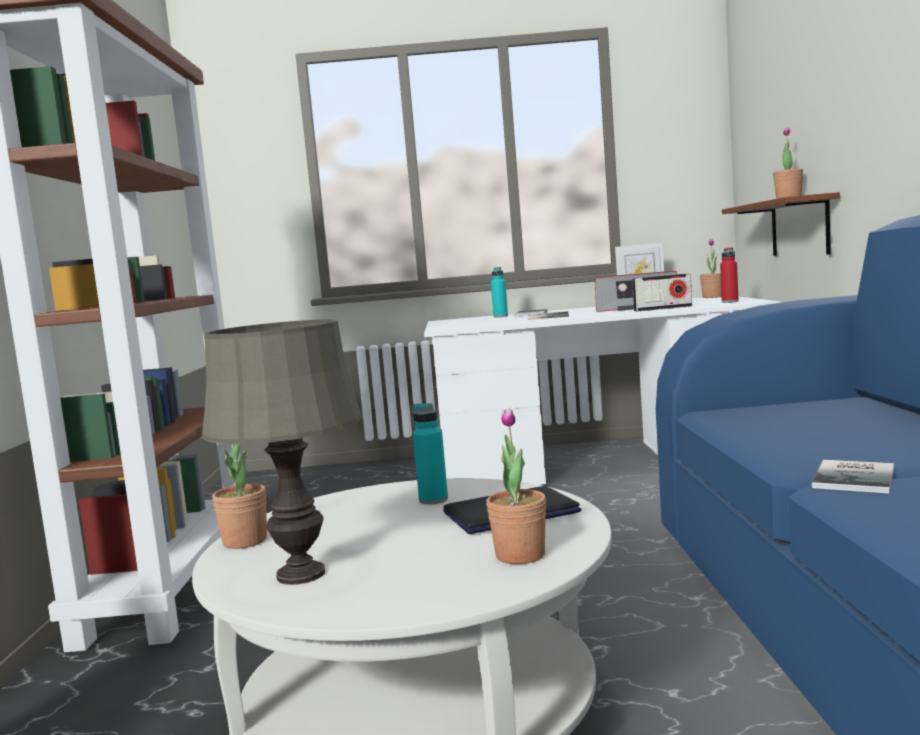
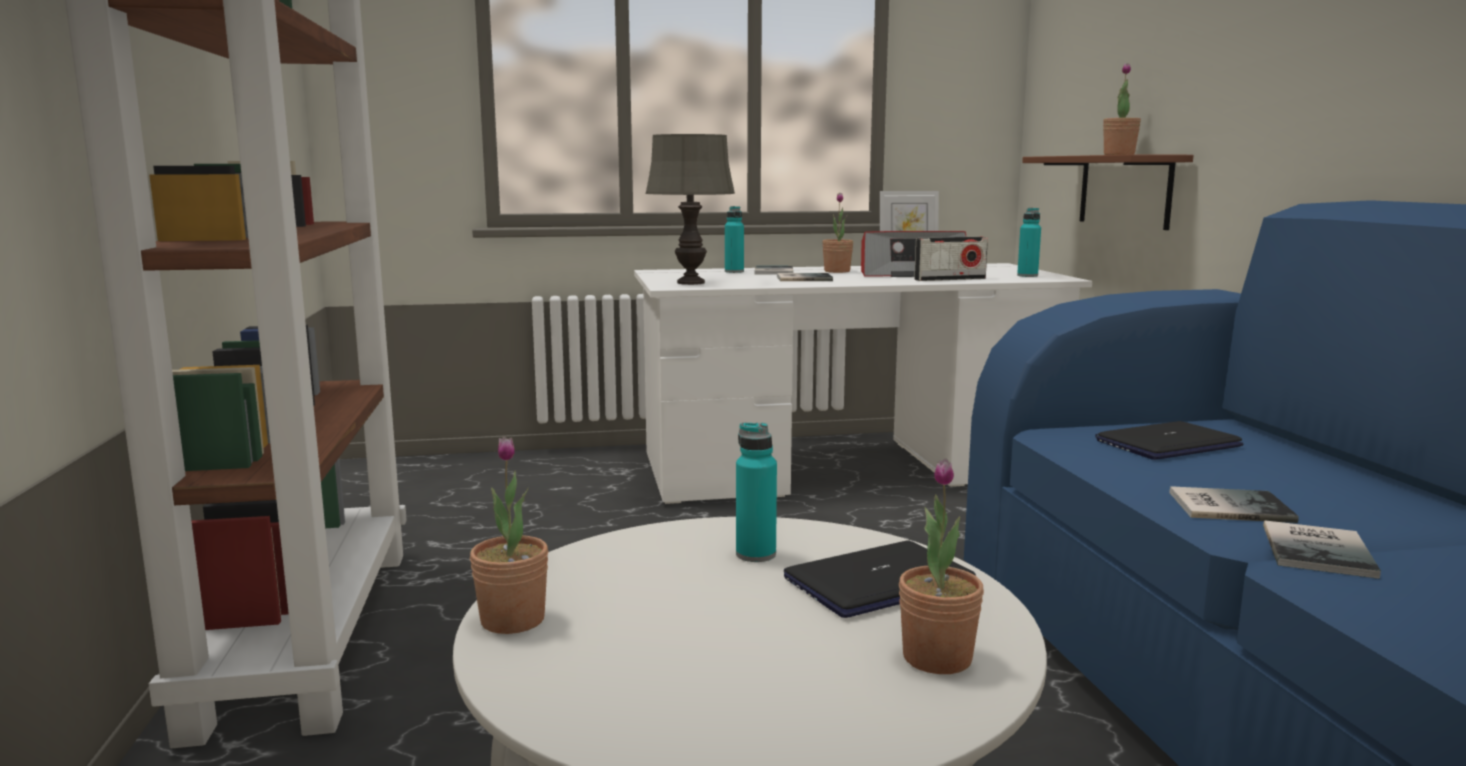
camera: 10 degrees left, 5 degrees up
(302, 574) = (635, 686): grey table lamp -> grey table lamp (691, 283)
(712, 297) = (993, 265): potted plant -> potted plant (837, 271)
(730, 302) = (1027, 276): red bottle -> turquoise bottle
(793, 415) = (1167, 444): none -> laptop
(805, 453) = (1226, 506): none -> book

